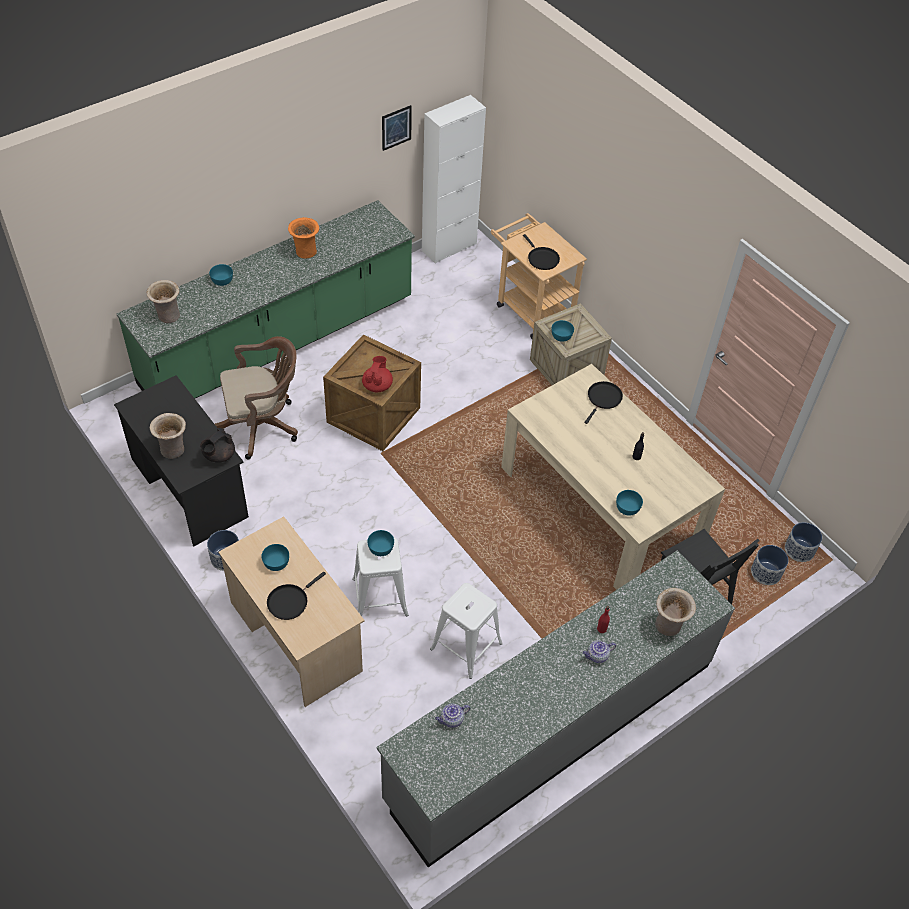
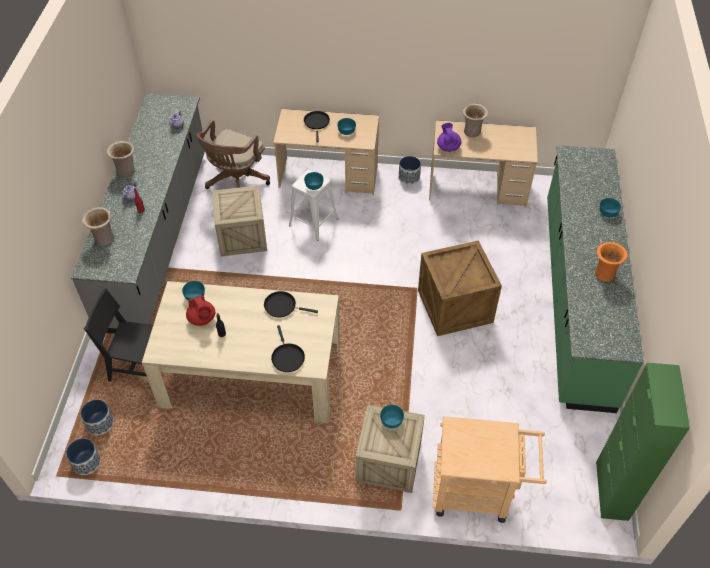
camera: 135 degrees right, 0 degrees up
(168, 316) = (590, 169): beige vase -> beige vase (126, 171)
(189, 487) = (477, 188): black desk -> beige desk
(218, 455) = (448, 147): black teapot -> purple teapot
(262, 425) = (499, 246): brown office chair -> brown office chair (235, 182)
(377, 385) = (444, 265): red teapot -> red teapot (202, 319)
(396, 127) = (675, 337): picture -> none
(449, 247) = (611, 490): white cabinet -> green cabinet
(466, 646) = (242, 236): white stool -> crate
(542, 259) = (470, 436): black frying pan -> black frying pan (282, 306)

